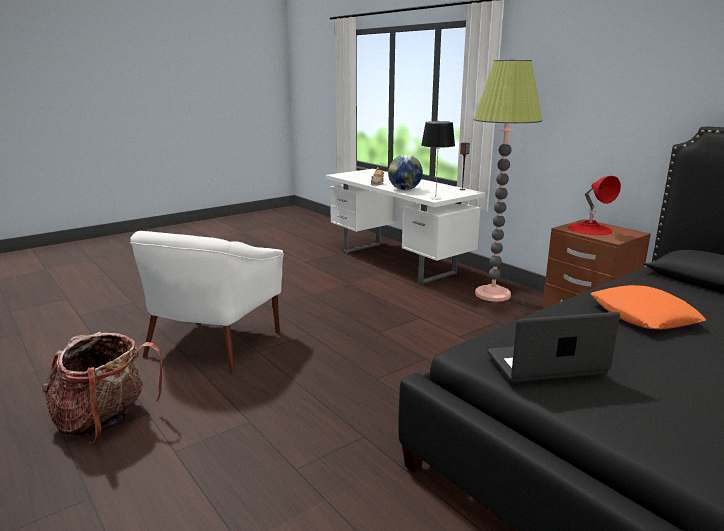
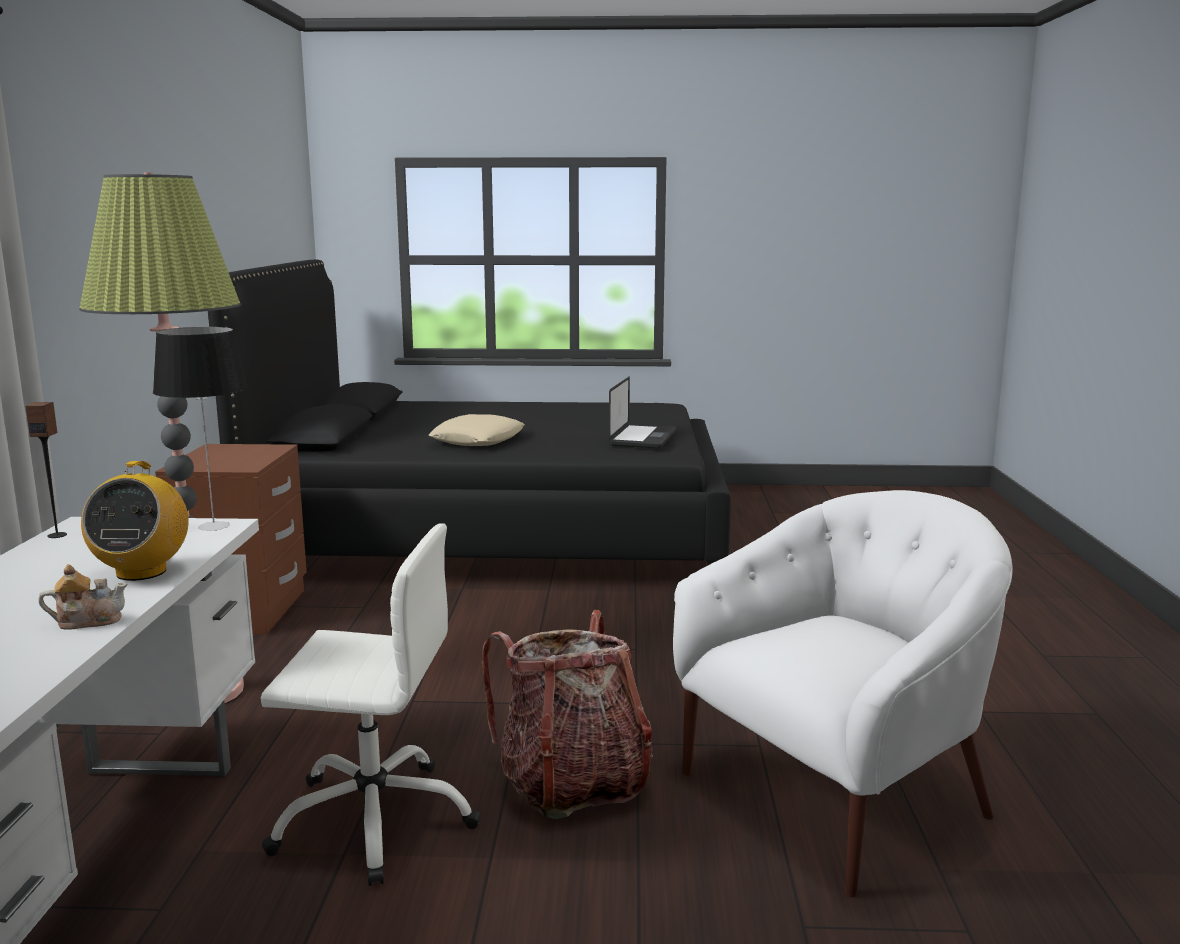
camera: 140 degrees left, 5 degrees down
(105, 422) = (1044, 720): backpack -> backpack (572, 783)
(356, 289) = (374, 819): none -> white office chair
(404, 189) = (141, 572): globe -> radio
(546, 364) = (643, 438): laptop -> laptop turned 105 degrees counterclockwise
(590, 229) = (231, 460): red table lamp -> none
(643, 315) = (478, 440): orange pillow -> beige pillow

